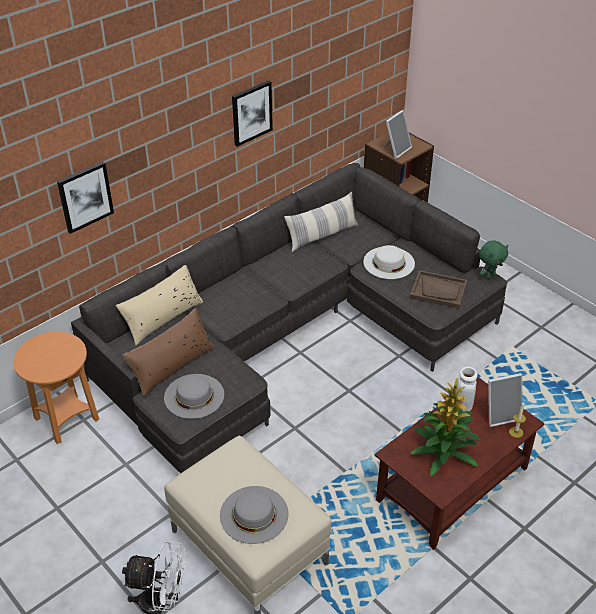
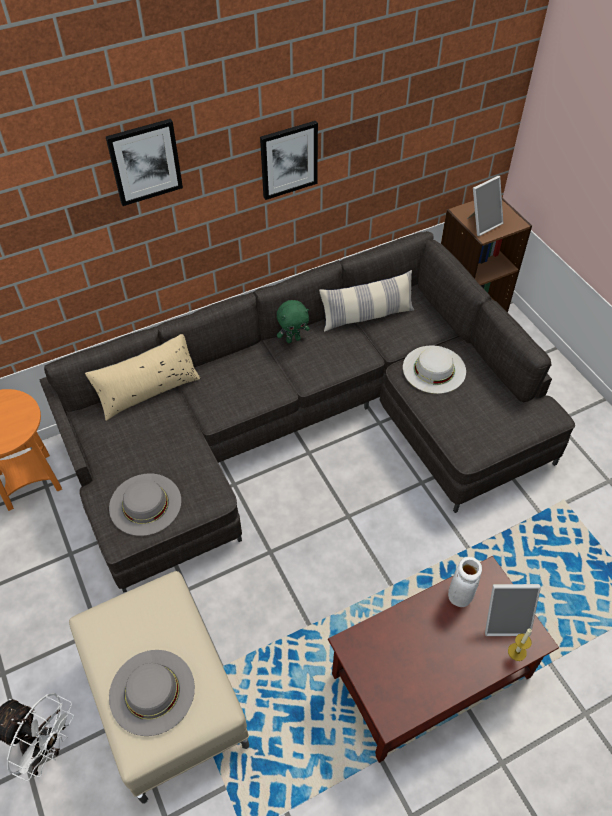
camera: 15 degrees right, 10 degrees up
(85, 196) = (48, 244): picture -> picture (145, 162)
(172, 366) = (135, 457): brown pillow -> none
(438, 290) = (483, 421): brown tray -> none
(443, 451) = (414, 656): potted plant -> none
(489, 276) = (554, 412): green plush toy -> green plush toy (293, 339)

